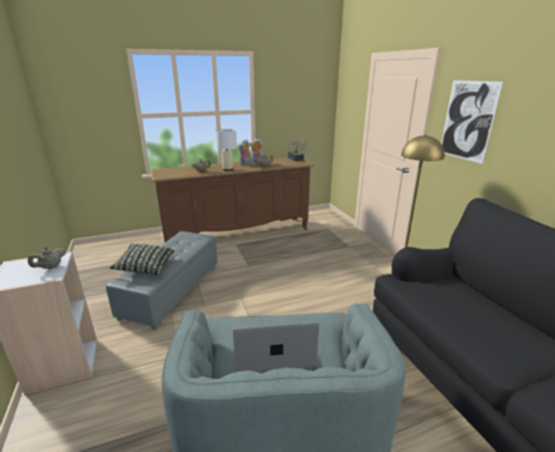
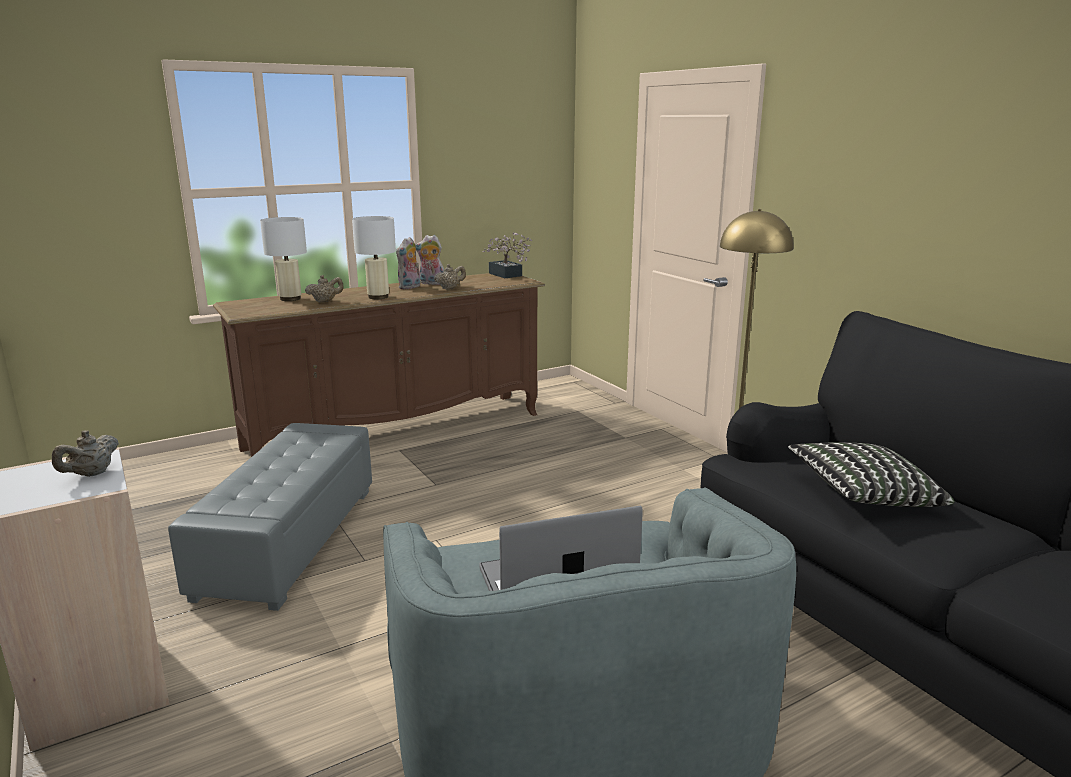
camera: 10 degrees left, 5 degrees down
(146, 267) = (243, 489): pillow -> pillow (862, 496)
(186, 169) = (289, 299): none -> white table lamp
(467, 121) = (823, 185): picture -> none

